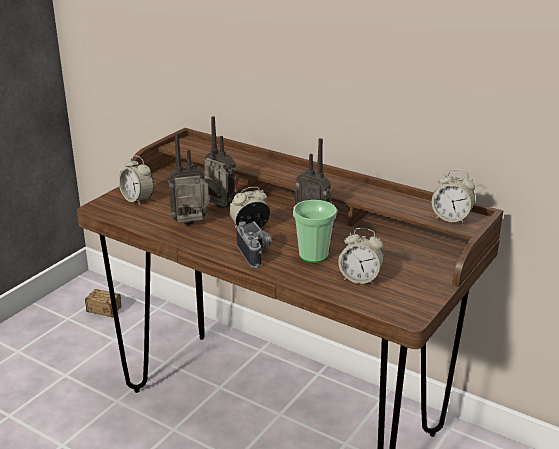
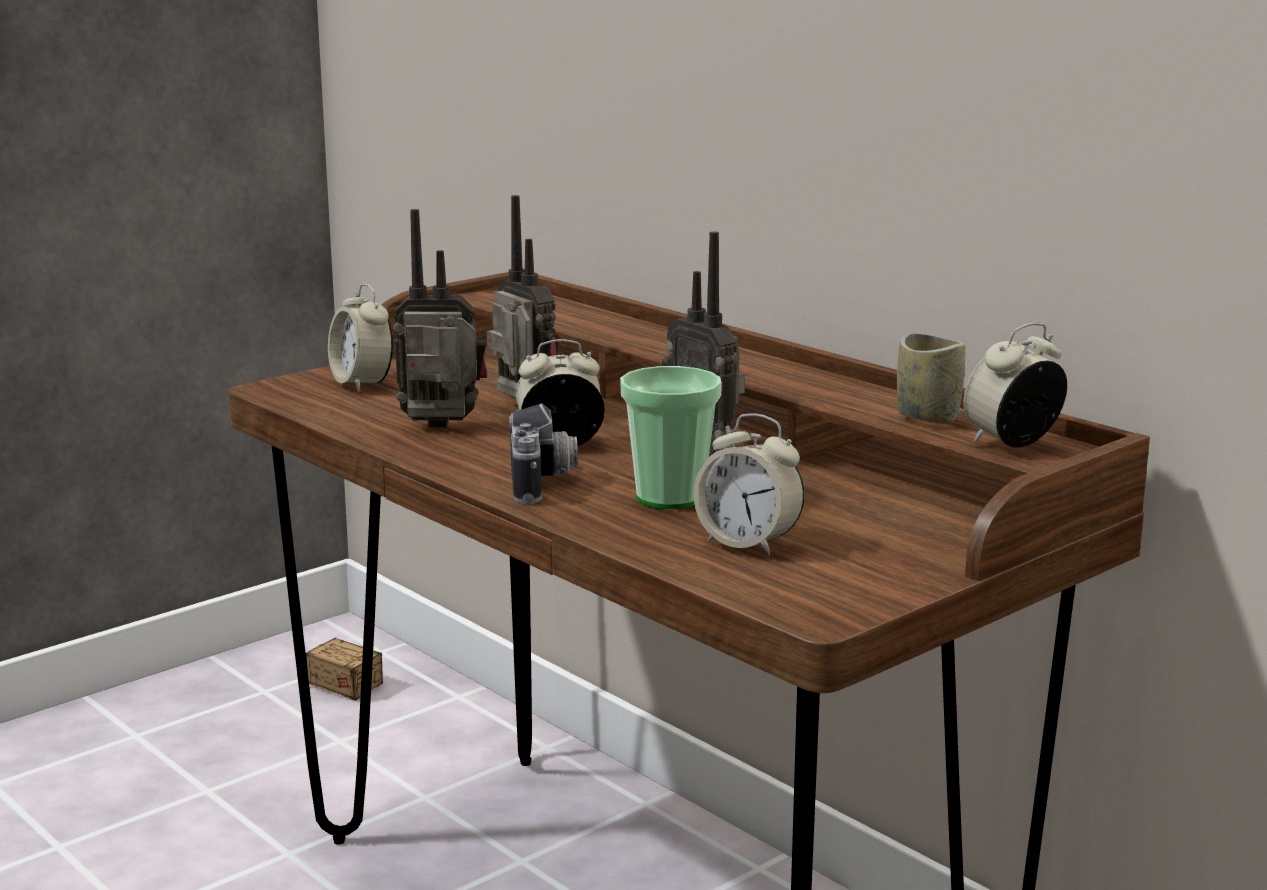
camera: 15 degrees right, 10 degrees down
(410, 206) = (928, 417): none -> cup
(451, 218) = (1012, 442): alarm clock -> alarm clock turned 105 degrees clockwise

